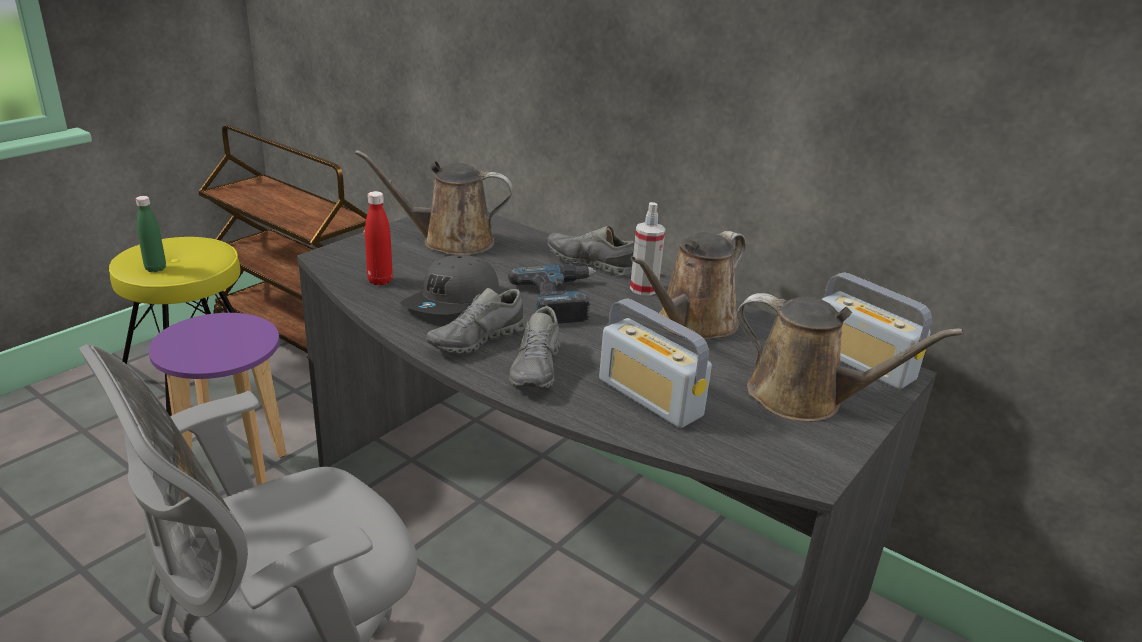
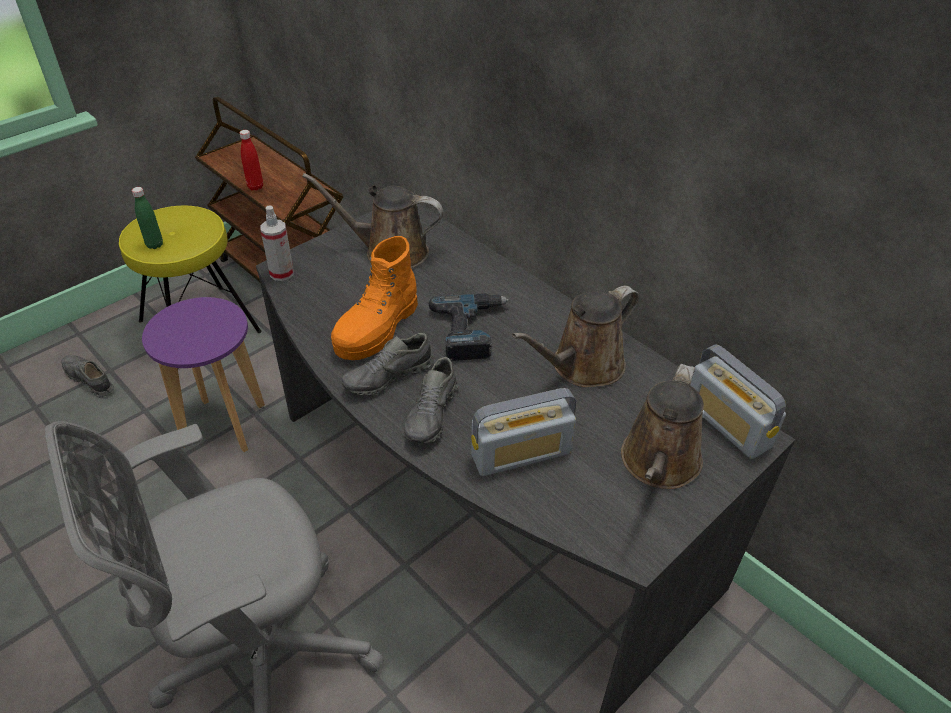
camera: 10 degrees right, 15 degrees up
(380, 281) = (320, 300): red bottle -> red bottle (255, 187)
(453, 302) = (377, 329): grey cap -> orange boot
(590, 263) = (509, 283): grey shoe -> grey shoe (89, 380)
(644, 289) = (550, 319): spray bottle -> spray bottle (282, 273)
(650, 398) = (521, 454): radio -> radio turned 75 degrees counterclockwise
(804, 399) = (659, 464): brown watering can -> brown watering can turned 75 degrees clockwise

